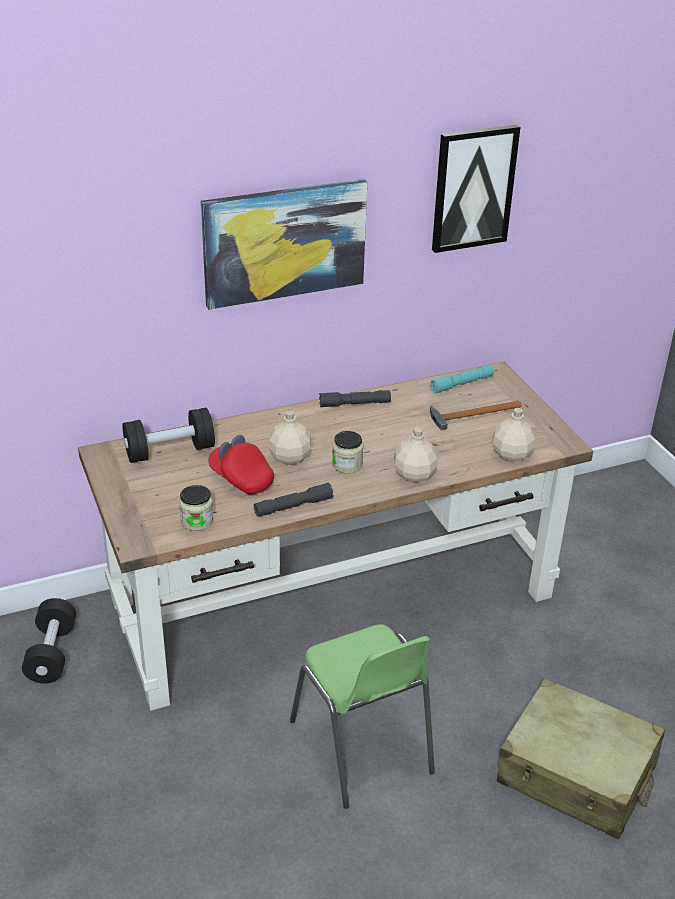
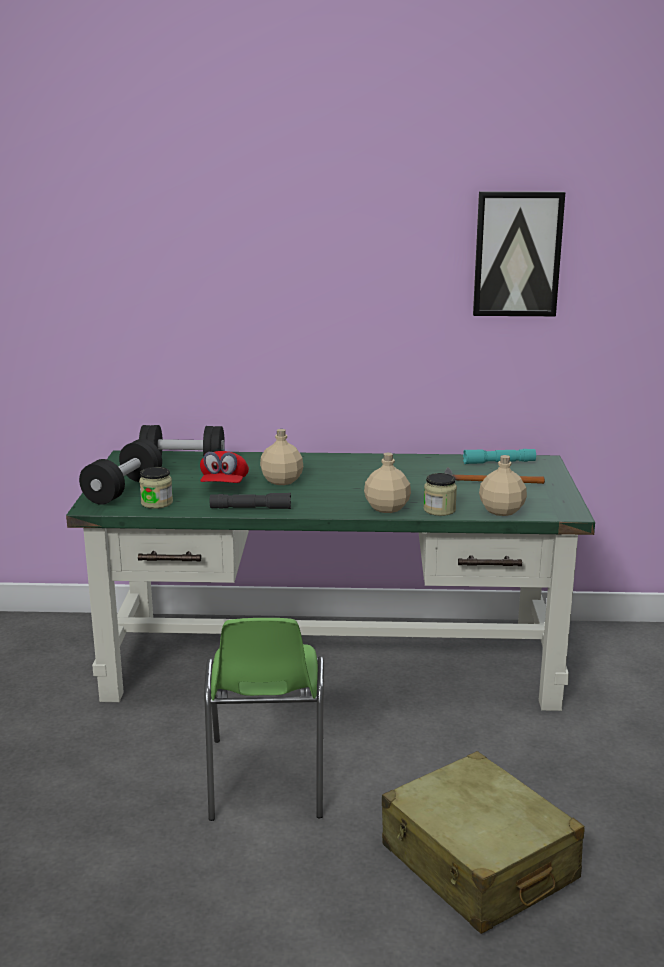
camera: 25 degrees right, 15 degrees down
(52, 653) = (56, 644): black dumbbell -> black dumbbell (123, 490)
(241, 478) = (224, 486): red cap -> red cap turned 150 degrees counterclockwise
(284, 242) = (316, 281): picture -> none
(334, 597) = (334, 661): brown desk -> green desk
(347, 465) = (329, 493): jar -> jar (439, 510)
(354, 404) = (379, 460): grey flashlight -> none

